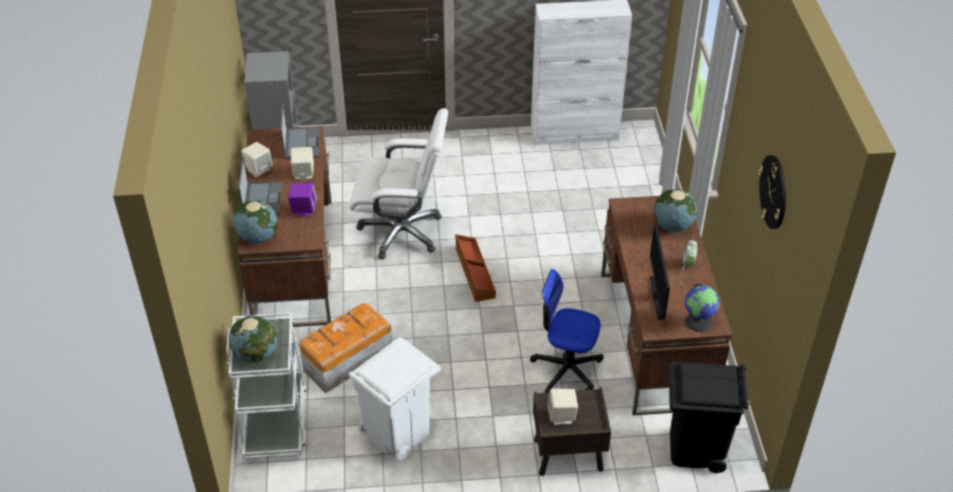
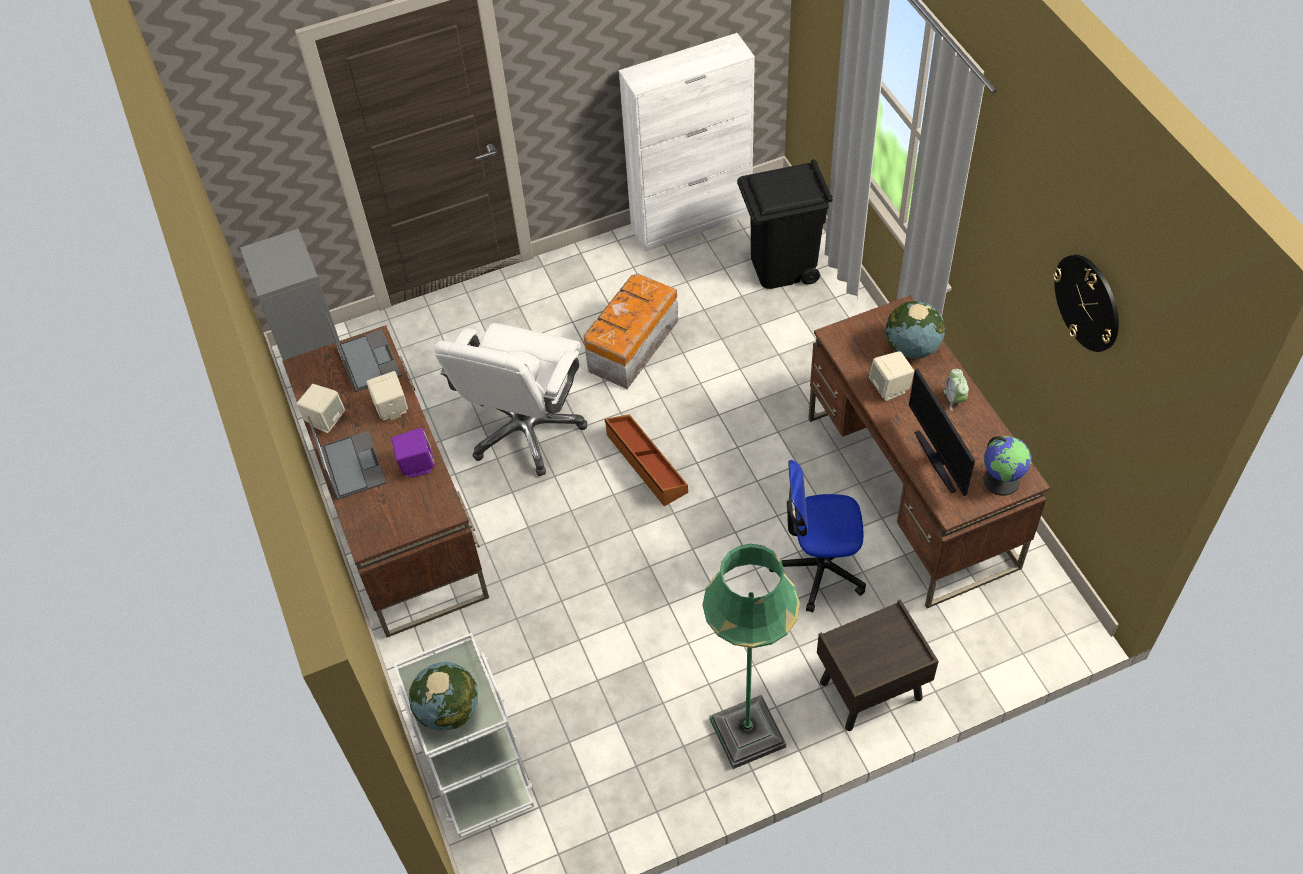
camera: 15 degrees left, 10 degrees up
(258, 237) = (372, 527): globe -> none
(346, 360) = (531, 645): storage box -> storage box (631, 346)
(398, 433) = (643, 729): white trash can -> none
(402, 231) = (526, 430): white office chair -> white office chair turned 120 degrees clockwise
(468, 456) = (747, 733): none -> green floor lamp
(562, 416) = (867, 657): beige speaker -> beige speaker (889, 388)
(695, 448) = (1020, 630): black trash can -> black trash can (782, 266)

